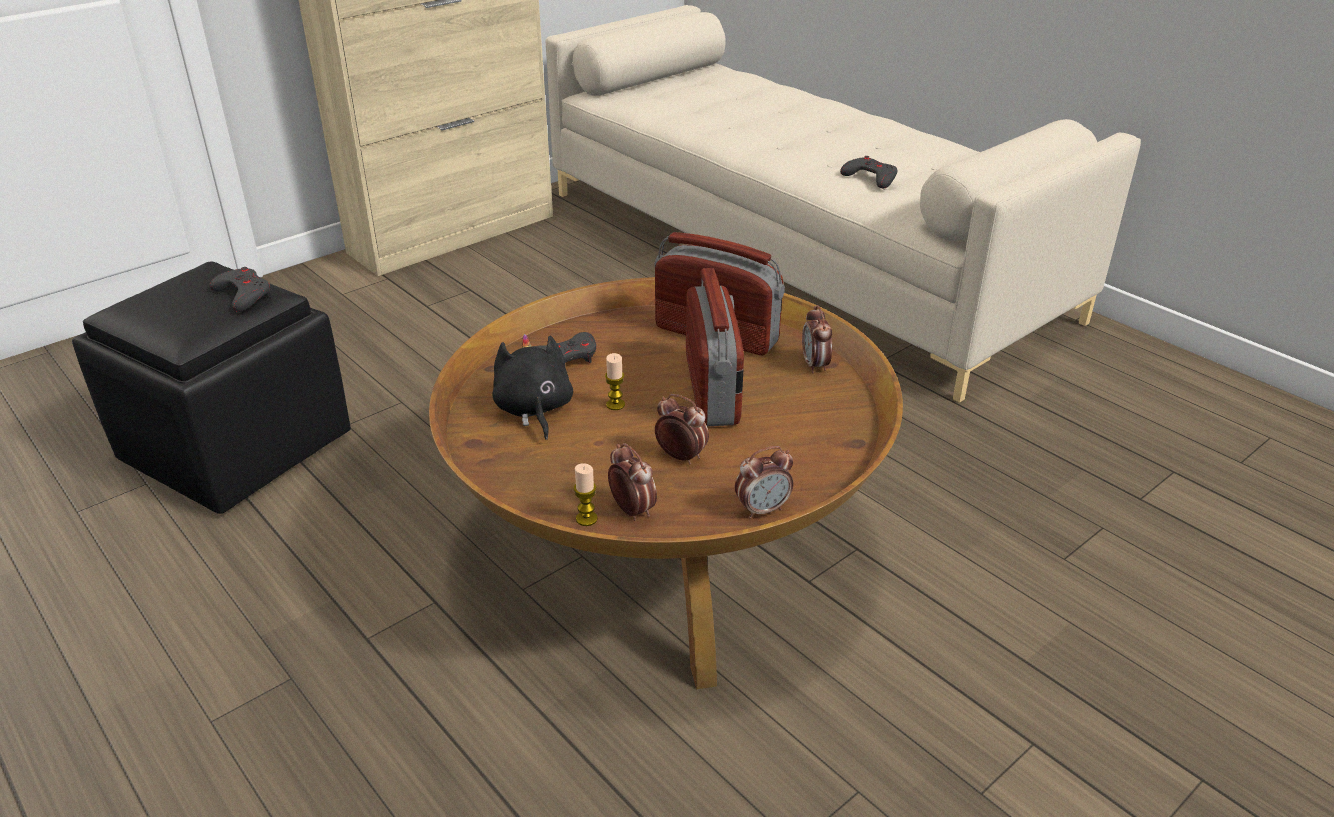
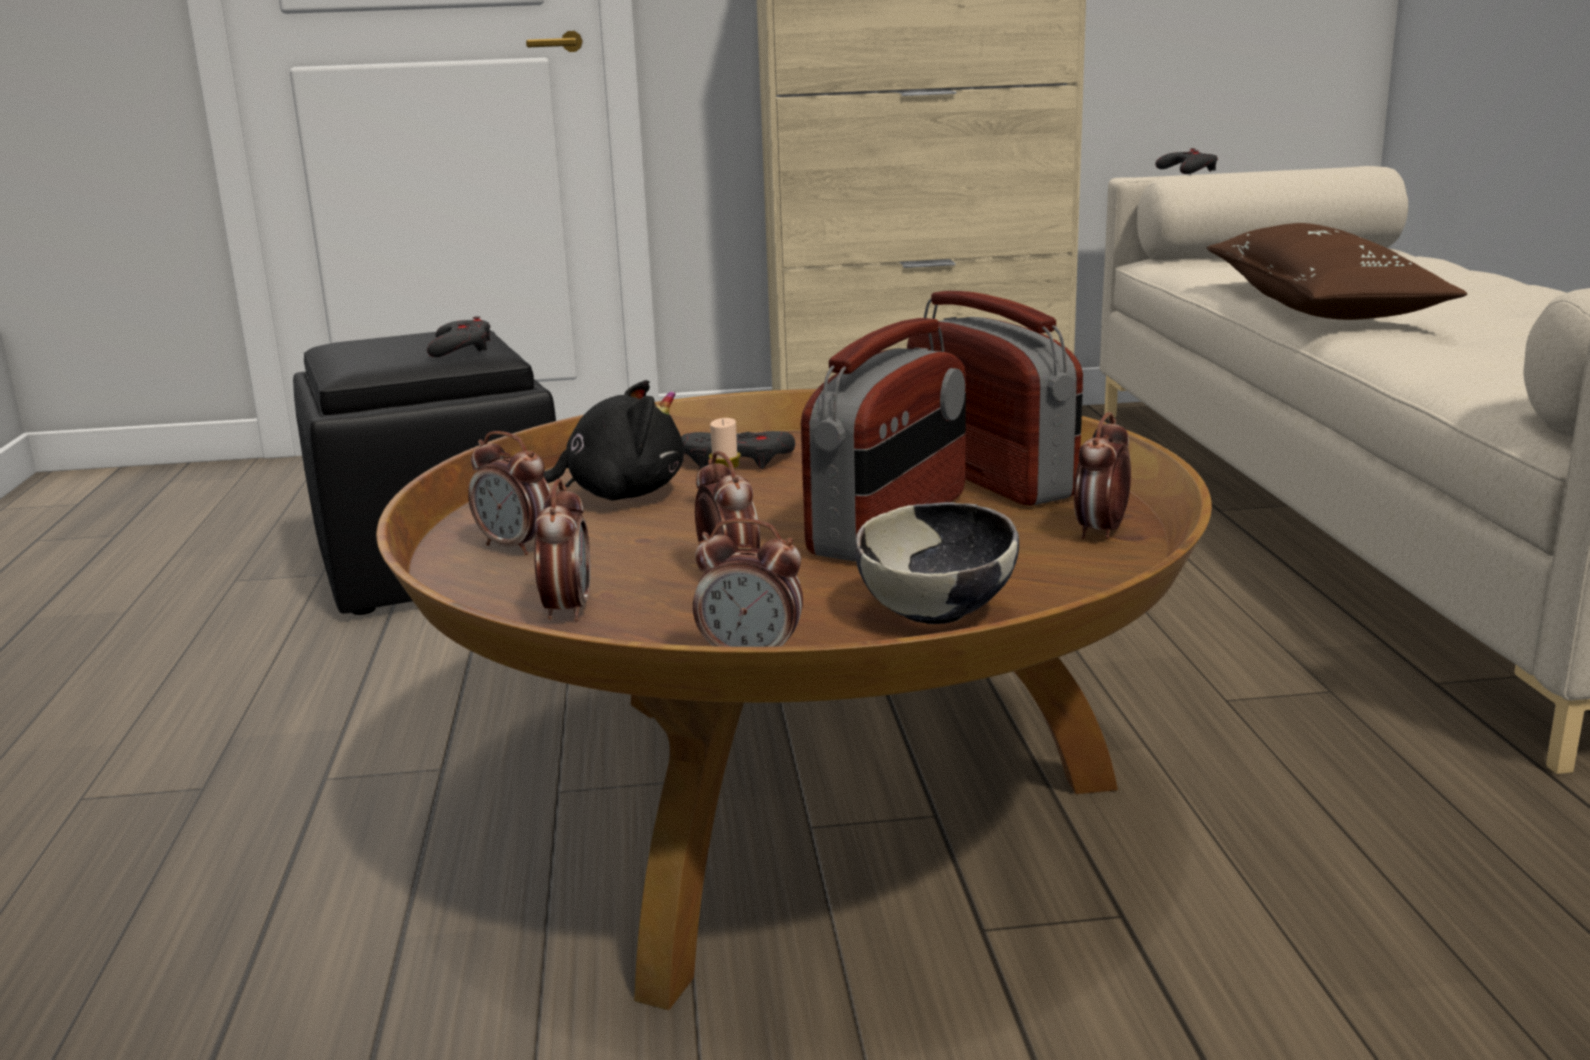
camera: 35 degrees right, 15 degrees down
(534, 409) = (616, 495): black plush toy -> black plush toy turned 60 degrees clockwise
(535, 472) = (516, 547): none -> alarm clock
(586, 519) = (496, 603): candle -> none
(741, 138) = (1321, 305): none -> brown pillow
(807, 449) = (938, 613): none -> bowl
(870, 177) = (1498, 356): grey game controller -> grey game controller (1187, 170)

